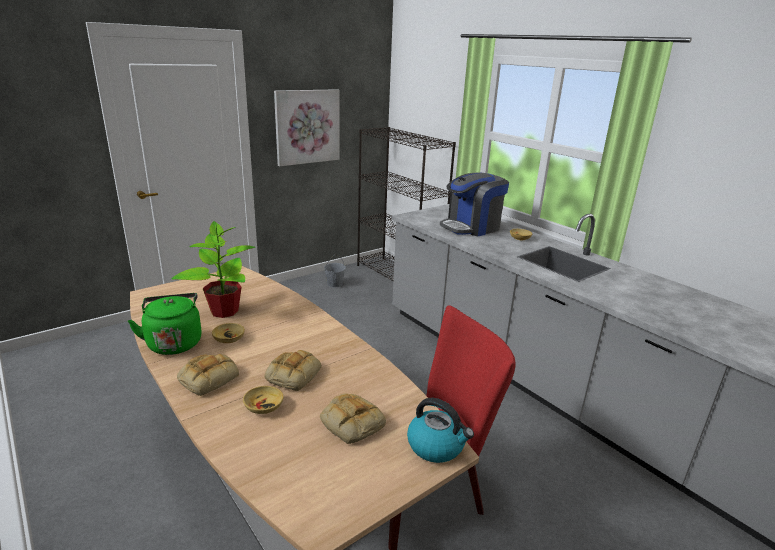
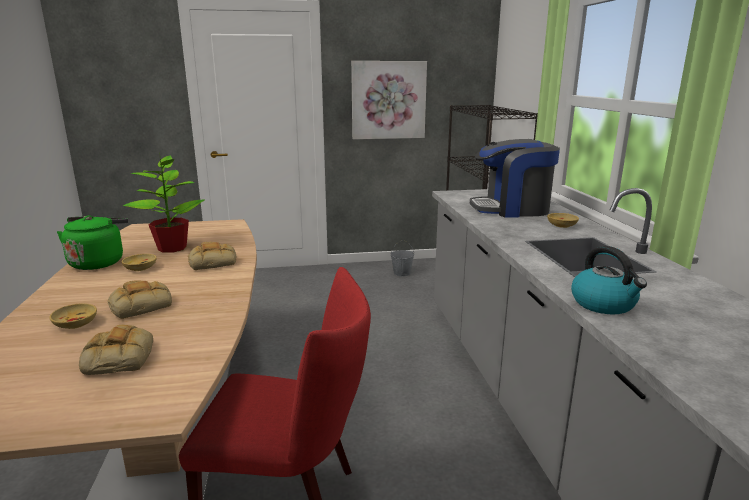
camera: 30 degrees right, 5 degrees down
(209, 378) = (77, 292): bread -> bread (213, 262)
(436, 446) = (156, 405): kettle -> kettle (604, 304)

